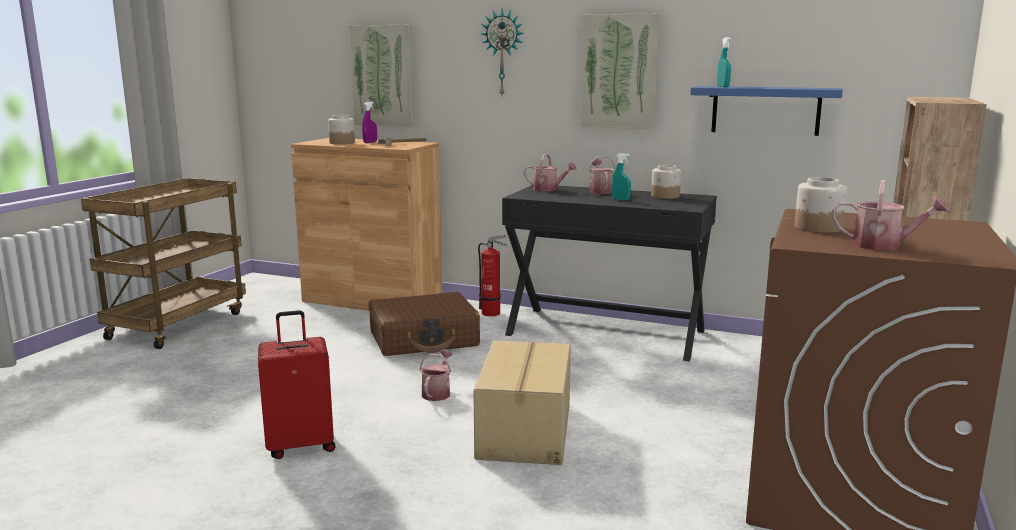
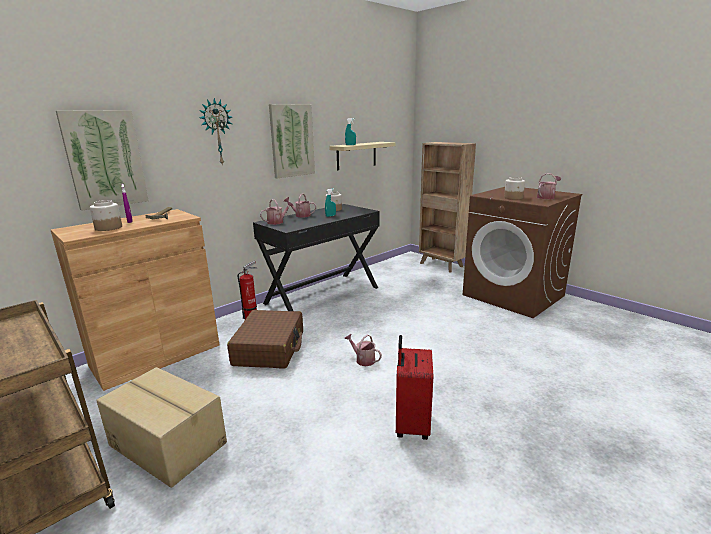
camera: 65 degrees left, 5 degrees up
(527, 431) = (431, 343): cardboard box -> cardboard box (169, 443)
(765, 110) = (356, 155): blue shelf -> beige shelf

